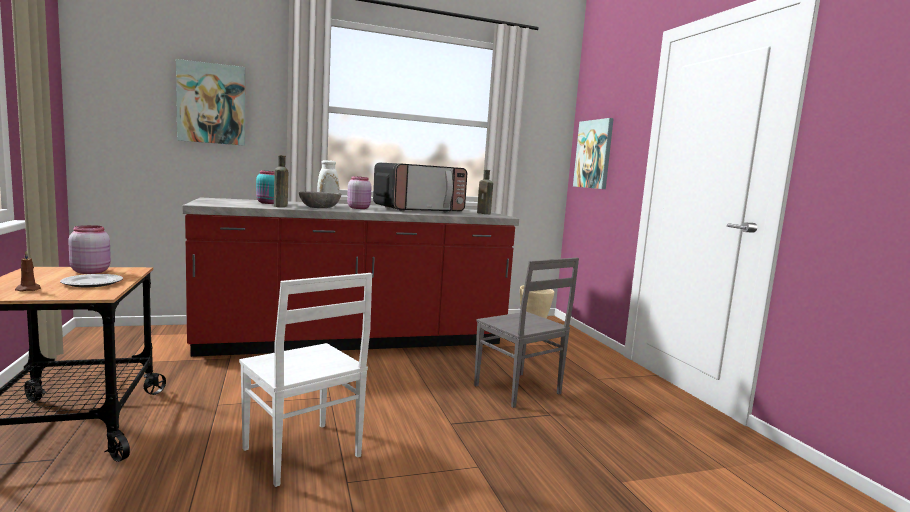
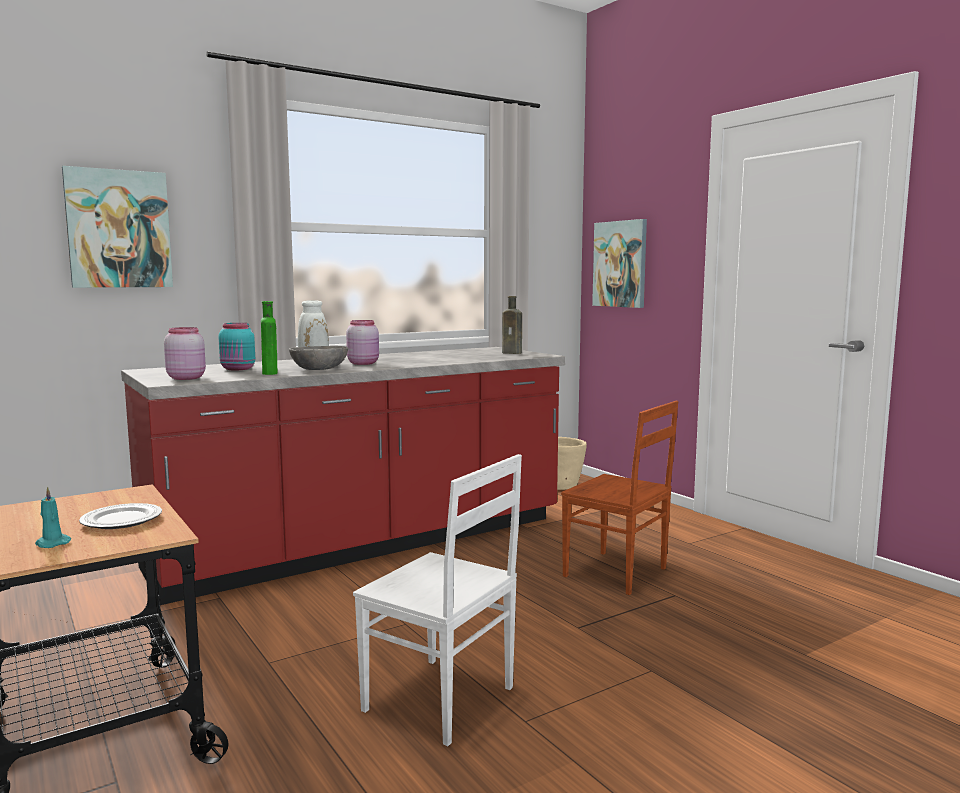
camera: 15 degrees left, 0 degrees up
(28, 289) = (52, 543): brown candle -> turquoise candle
(91, 271) = (82, 503): pink jar -> pink jar (186, 378)
(280, 206) = (270, 373): brown bottle -> green bottle
(418, 210) = (432, 357): microwave -> none
(517, 390) = (616, 573): grey chair -> brown chair

